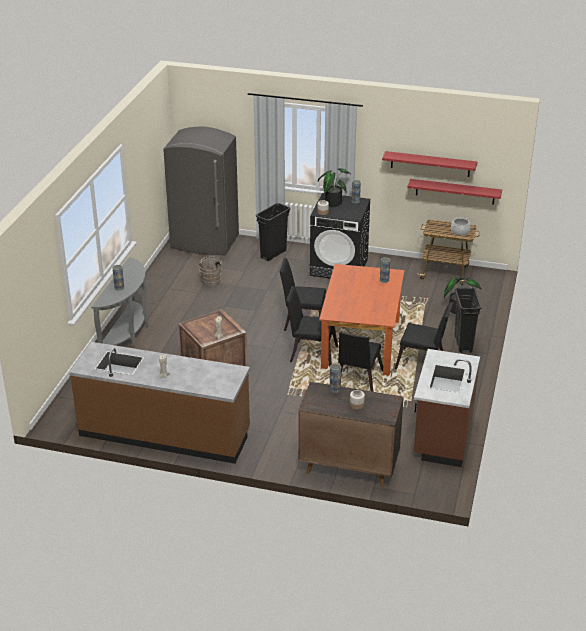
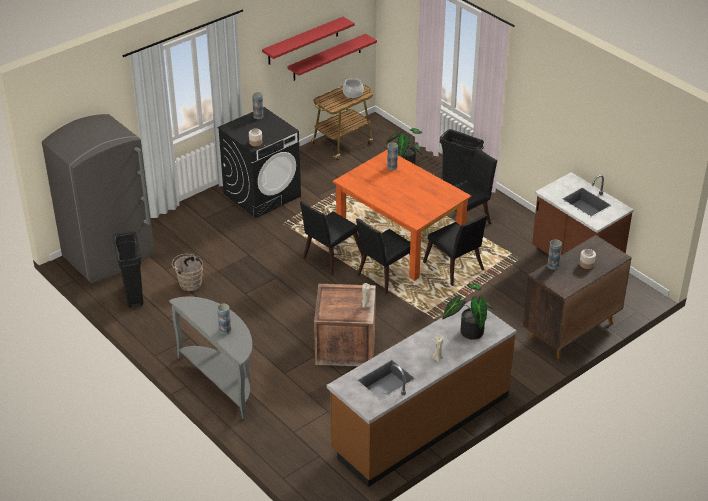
camera: 55 degrees left, 5 degrees up
(273, 254) = (189, 223): black trash can -> black trash can (133, 295)
(333, 202) = (243, 128): potted plant -> potted plant (469, 331)

